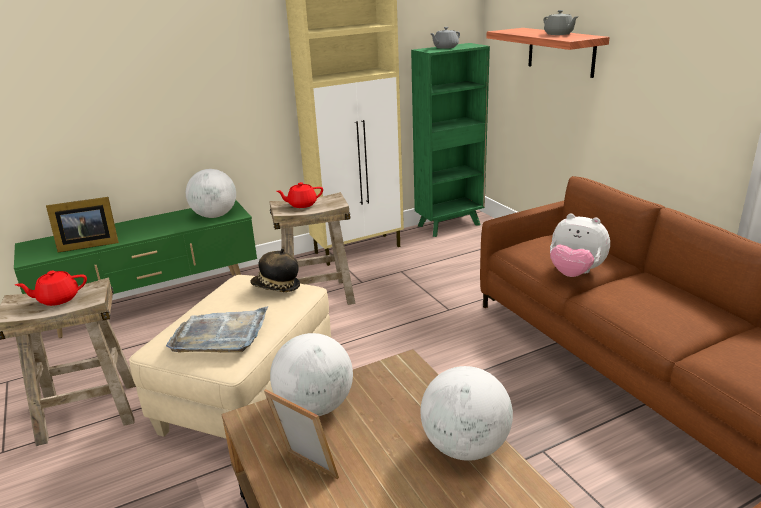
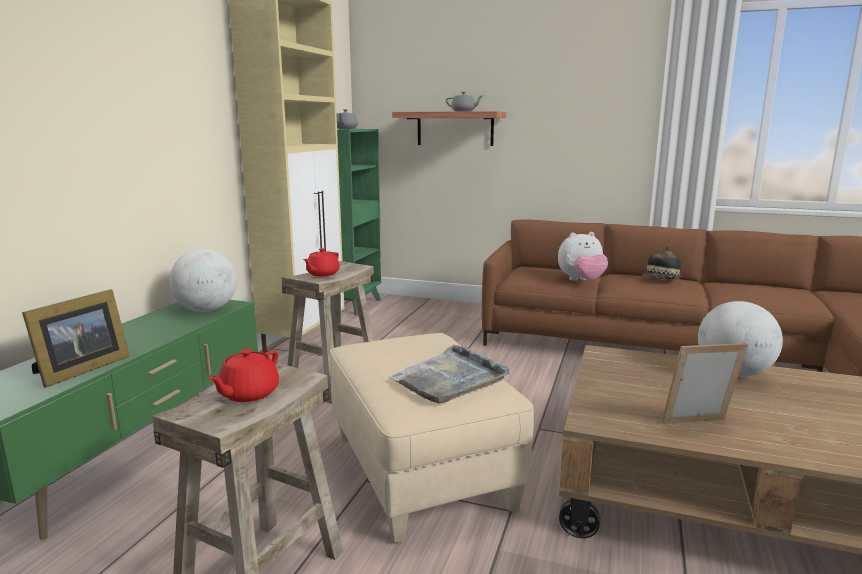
camera: 45 degrees left, 10 degrees down
(276, 288) = (412, 339): hat -> hat (661, 281)
(315, 407) = (612, 395): globe -> none

